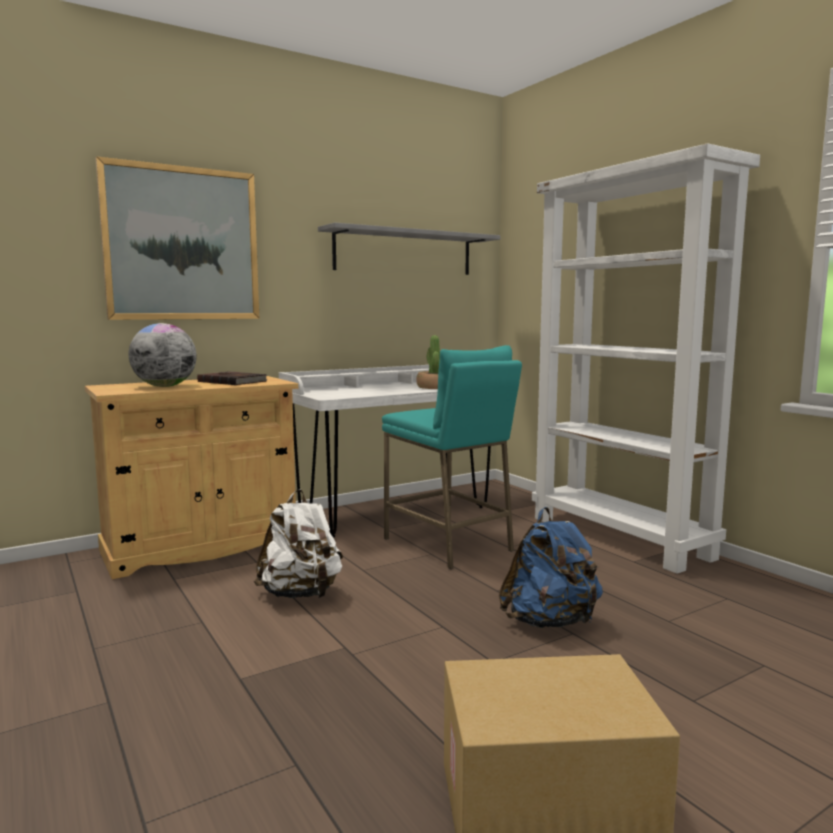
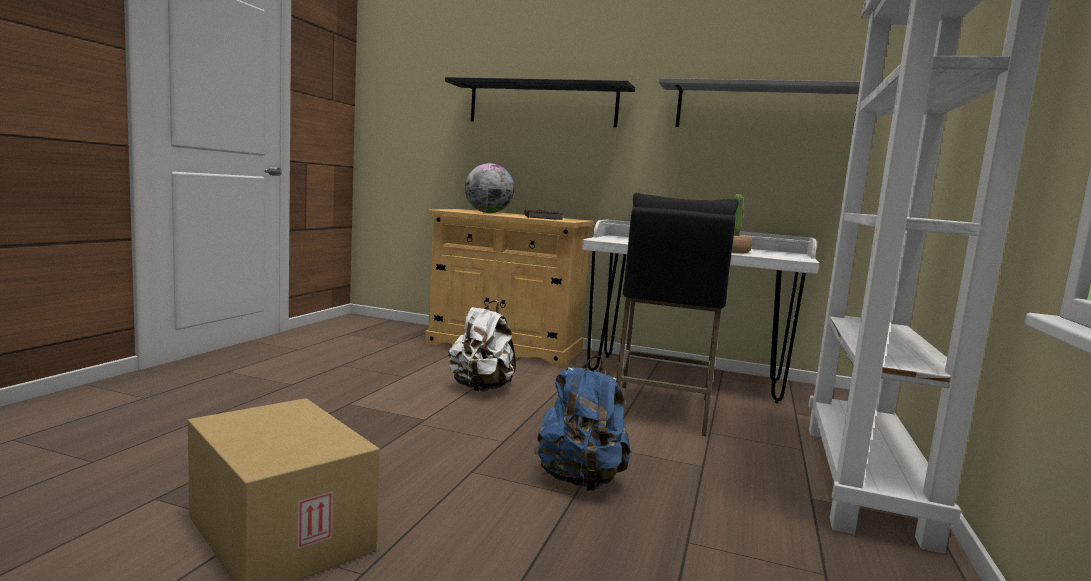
camera: 50 degrees right, 0 degrees up
(182, 244) = (542, 105): picture -> black shelf
(448, 545) = (661, 409): turquoise stool -> black stool

